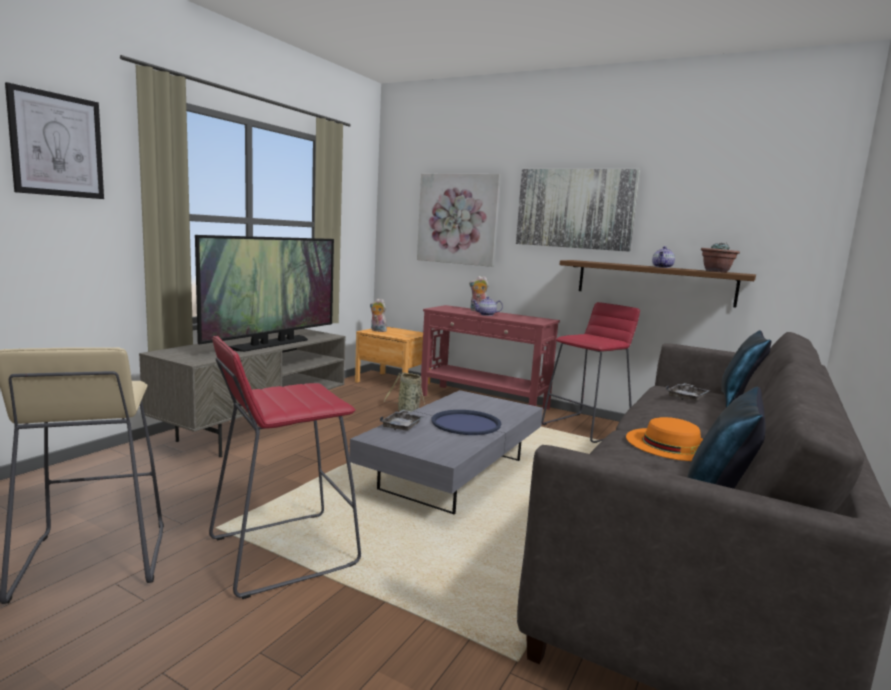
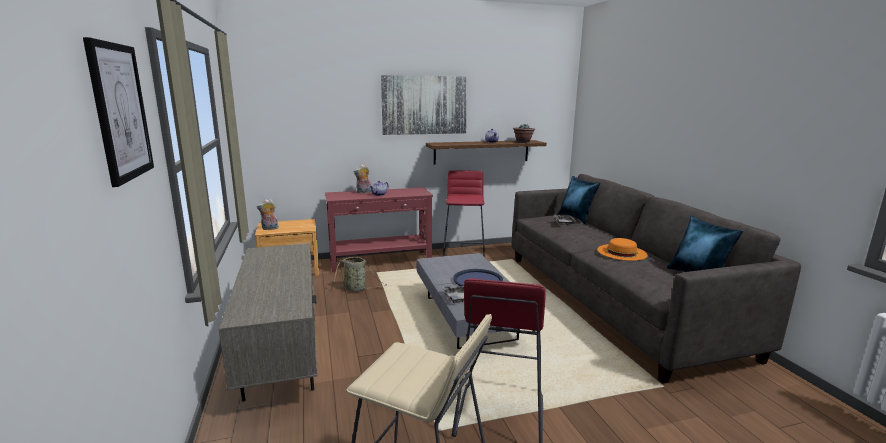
camera: 45 degrees left, 5 degrees up
(271, 344) = (290, 272): television -> none
(458, 219) = (325, 118): picture -> none

